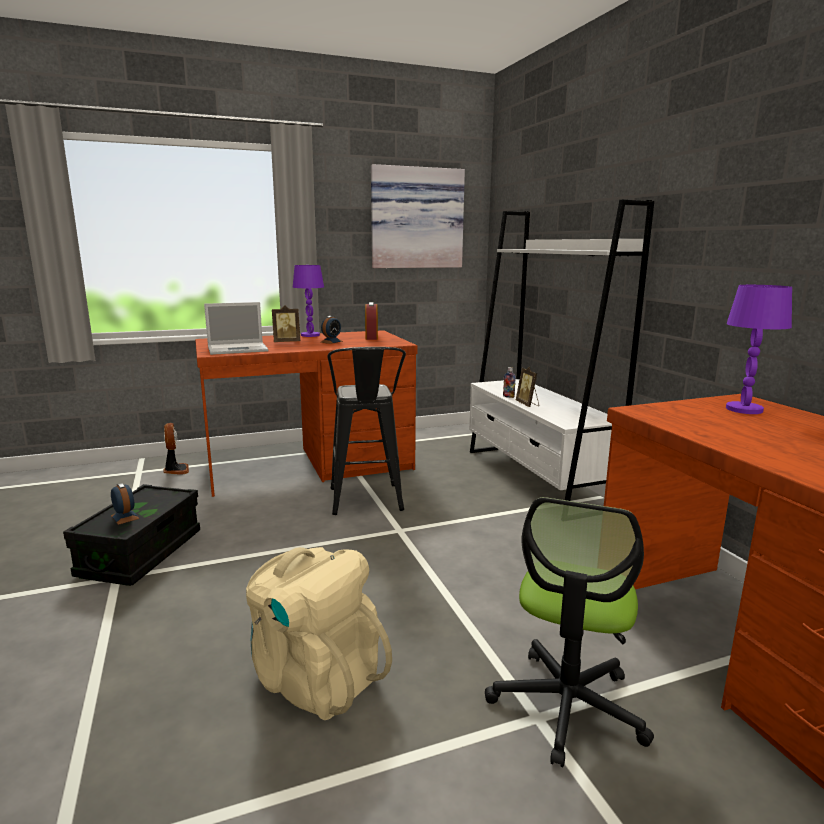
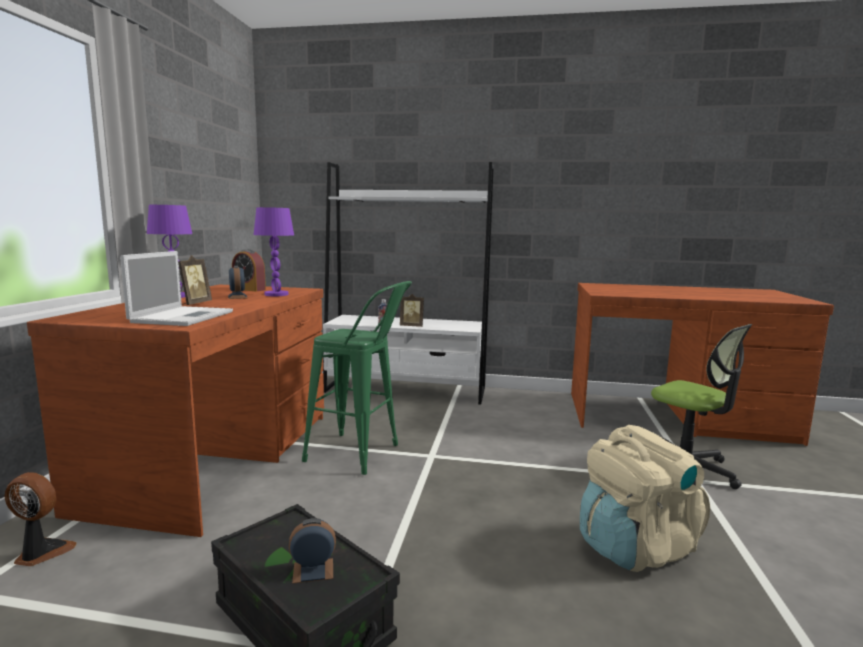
camera: 60 degrees left, 5 degrees down
(366, 503) = (361, 455): black stool -> green stool
(416, 218) = (215, 160): picture -> none
(743, 409) = (612, 287): purple table lamp -> purple table lamp (276, 294)

